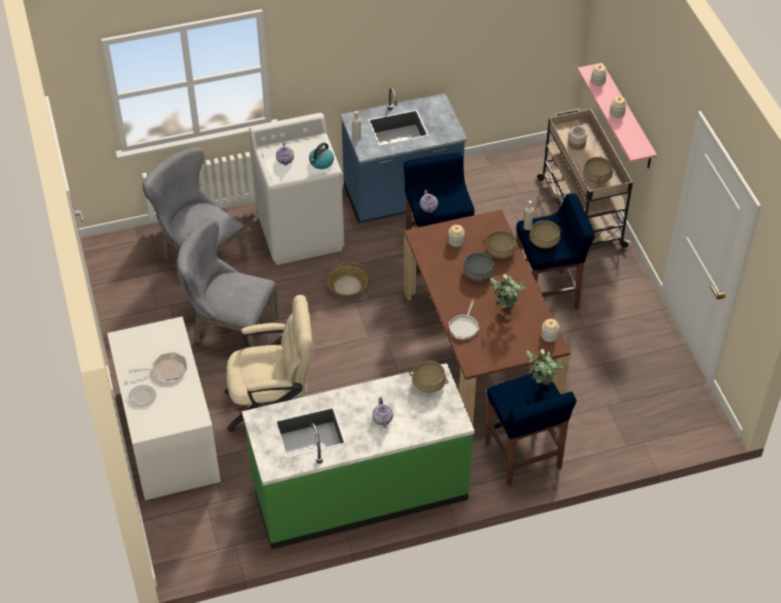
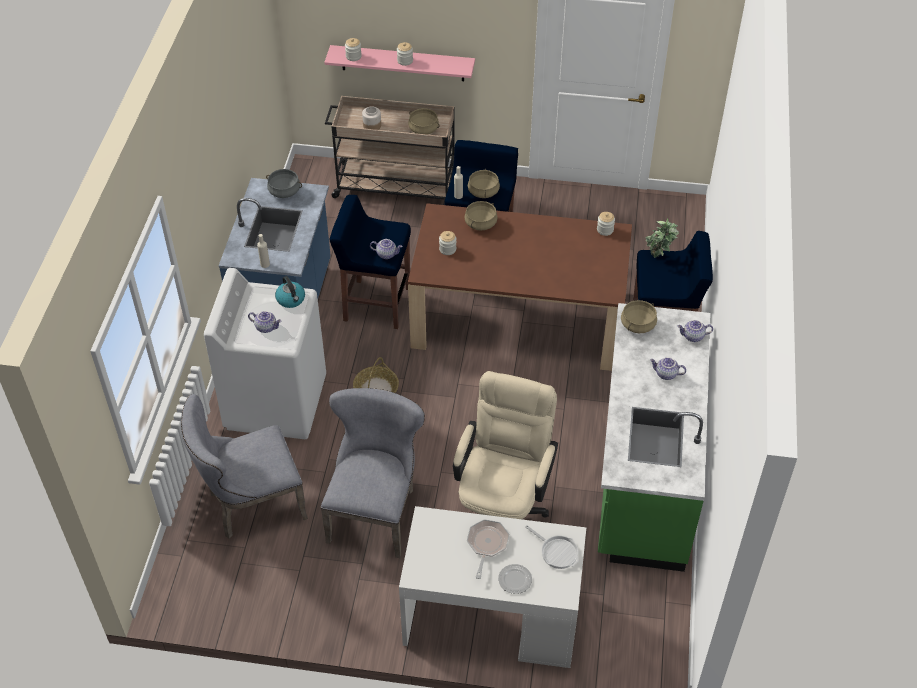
camera: 65 degrees left, 0 degrees up
(230, 330) = (375, 511): grey chair -> grey chair turned 150 degrees clockwise
(437, 426) = (693, 337): none -> teapot
(464, 326) = (561, 283): frying pan -> frying pan (557, 551)
(478, 273) = (500, 248): grey cooking pot -> grey cooking pot (284, 191)
(506, 311) = (558, 247): potted plant -> none

